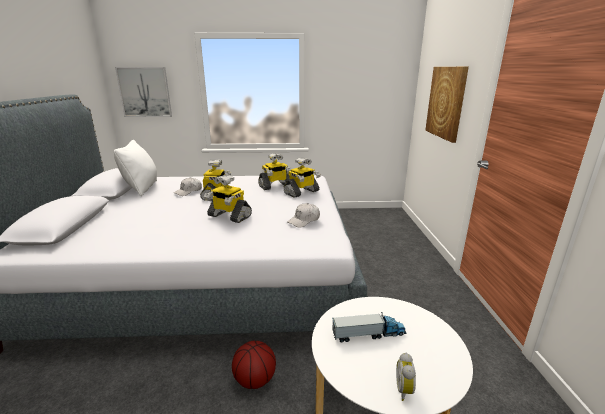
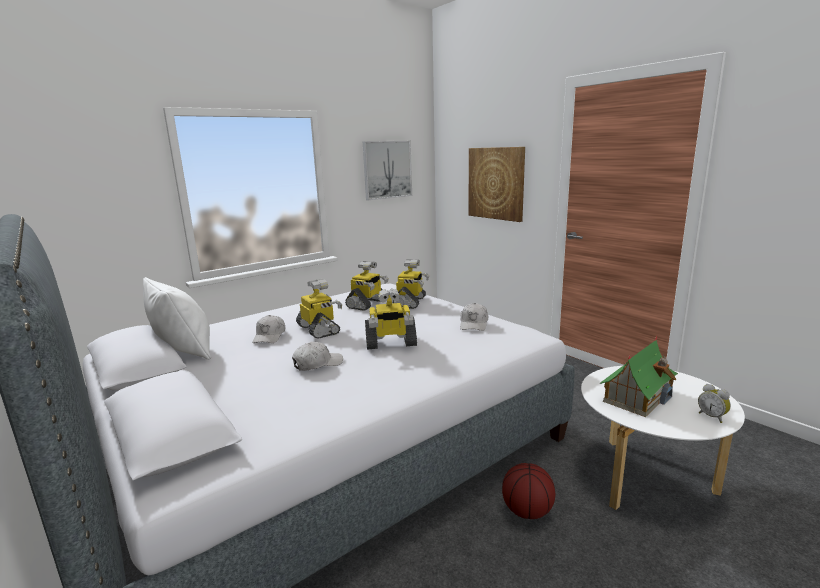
camera: 35 degrees left, 5 degrees down
(145, 92) = (76, 203): picture -> picture (387, 169)
(172, 215) = (317, 364): none -> white cap
(368, 334) = (637, 397): toy truck -> toy house

